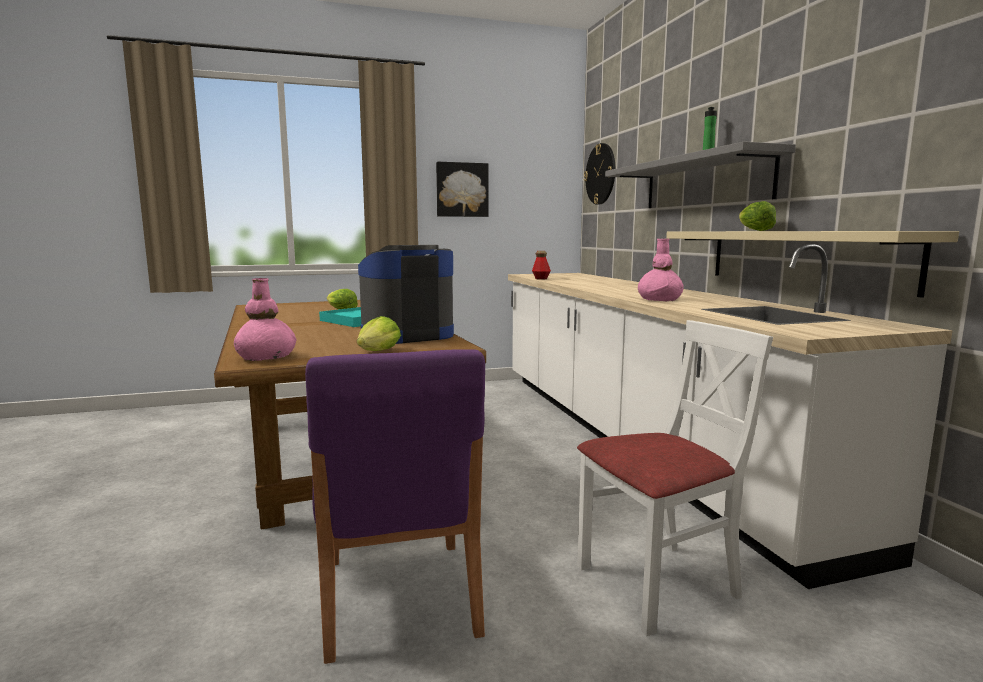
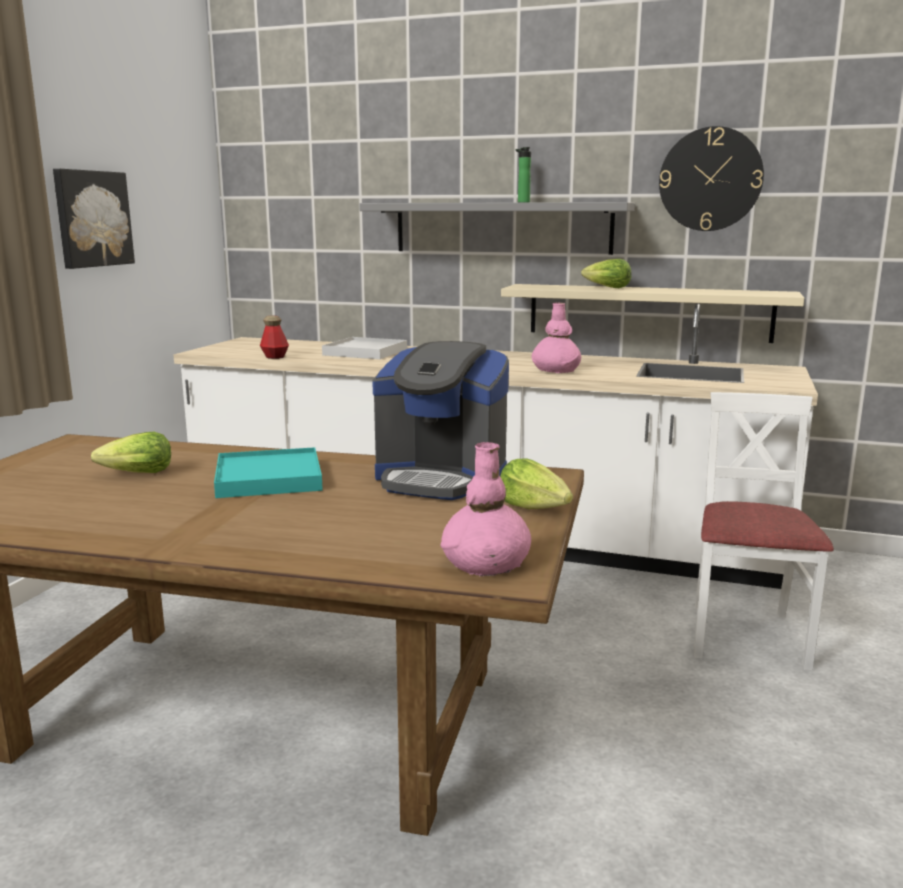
camera: 55 degrees left, 5 degrees up
(398, 597) = (682, 769): purple chair -> none
(407, 335) = (441, 479): coffee machine -> coffee machine turned 75 degrees counterclockwise
(598, 282) = (365, 352): none -> white tray
(601, 174) = (275, 195): wall clock -> wall clock (710, 179)

